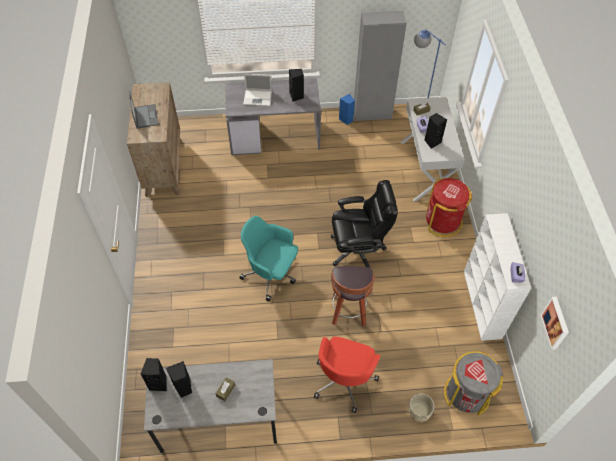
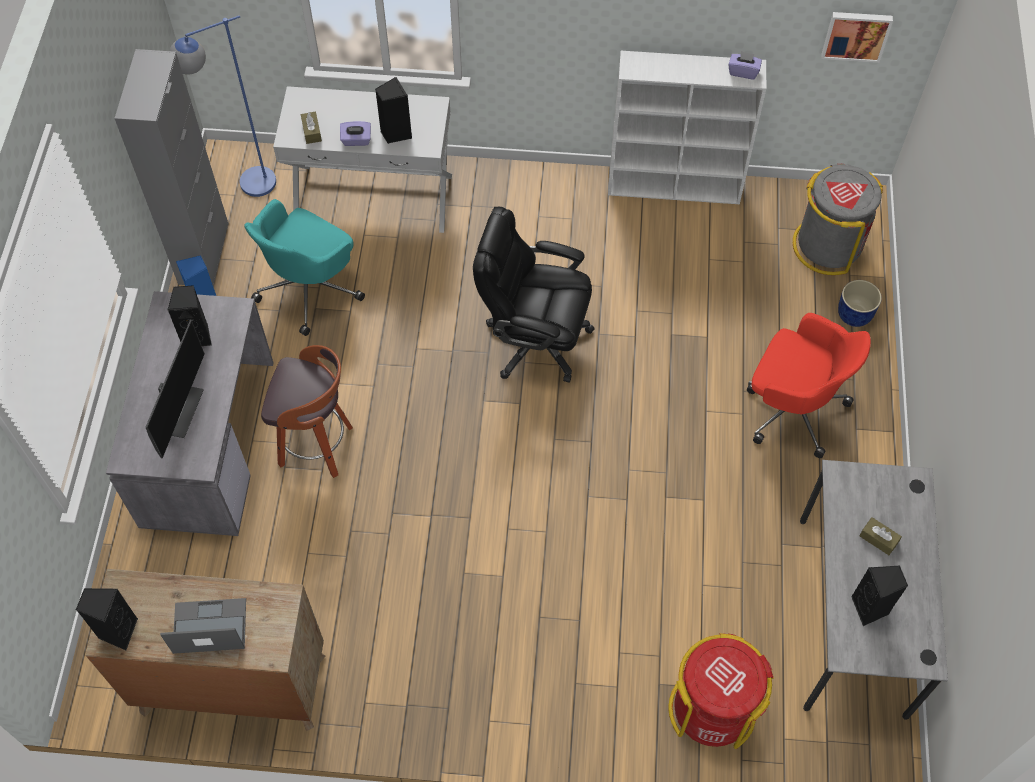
camera: 80 degrees left, 5 degrees up
(159, 383) = (859, 650): black speaker -> black speaker (118, 631)
(258, 97) = (177, 409): laptop -> monitor
(271, 274) = (563, 493): turquoise office chair -> turquoise office chair (310, 288)
(349, 312) = (664, 378): stool -> stool (318, 446)
(358, 249) = (534, 340): black office chair -> black office chair turned 75 degrees counterclockwise
(418, 412) = (854, 315): beige planter -> blue planter
(443, 221) = (498, 198): red trash can -> red trash can (712, 709)

